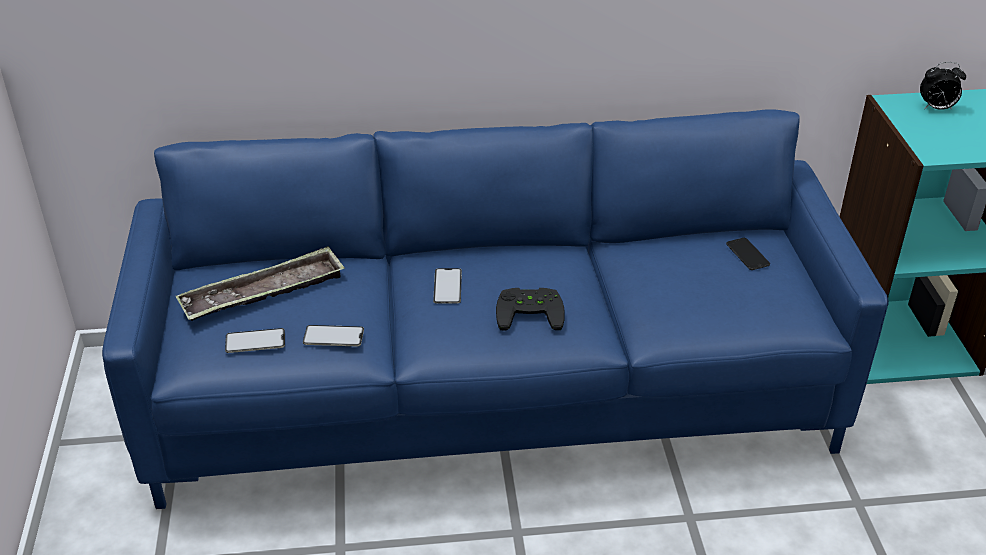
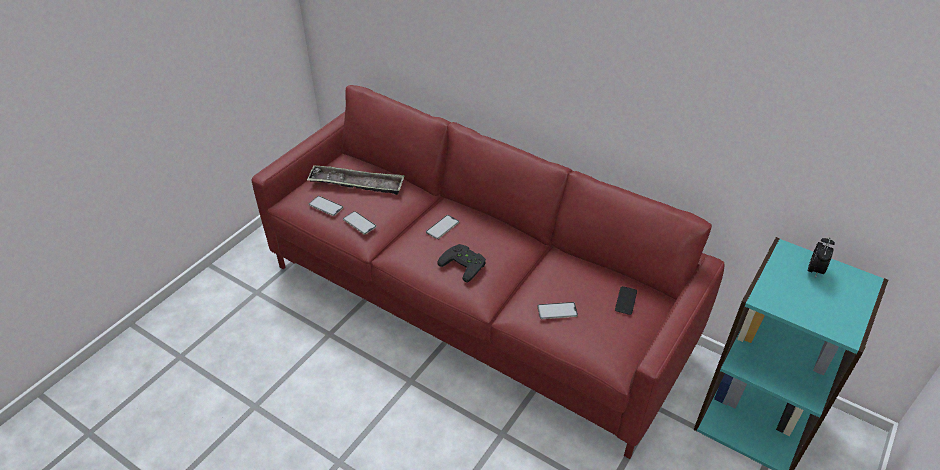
camera: 40 degrees right, 5 degrees up
(494, 404) = (471, 309): blue sofa -> red sofa
(695, 303) = (557, 311): none -> phone
(936, 108) = (815, 271): alarm clock -> alarm clock turned 105 degrees counterclockwise

